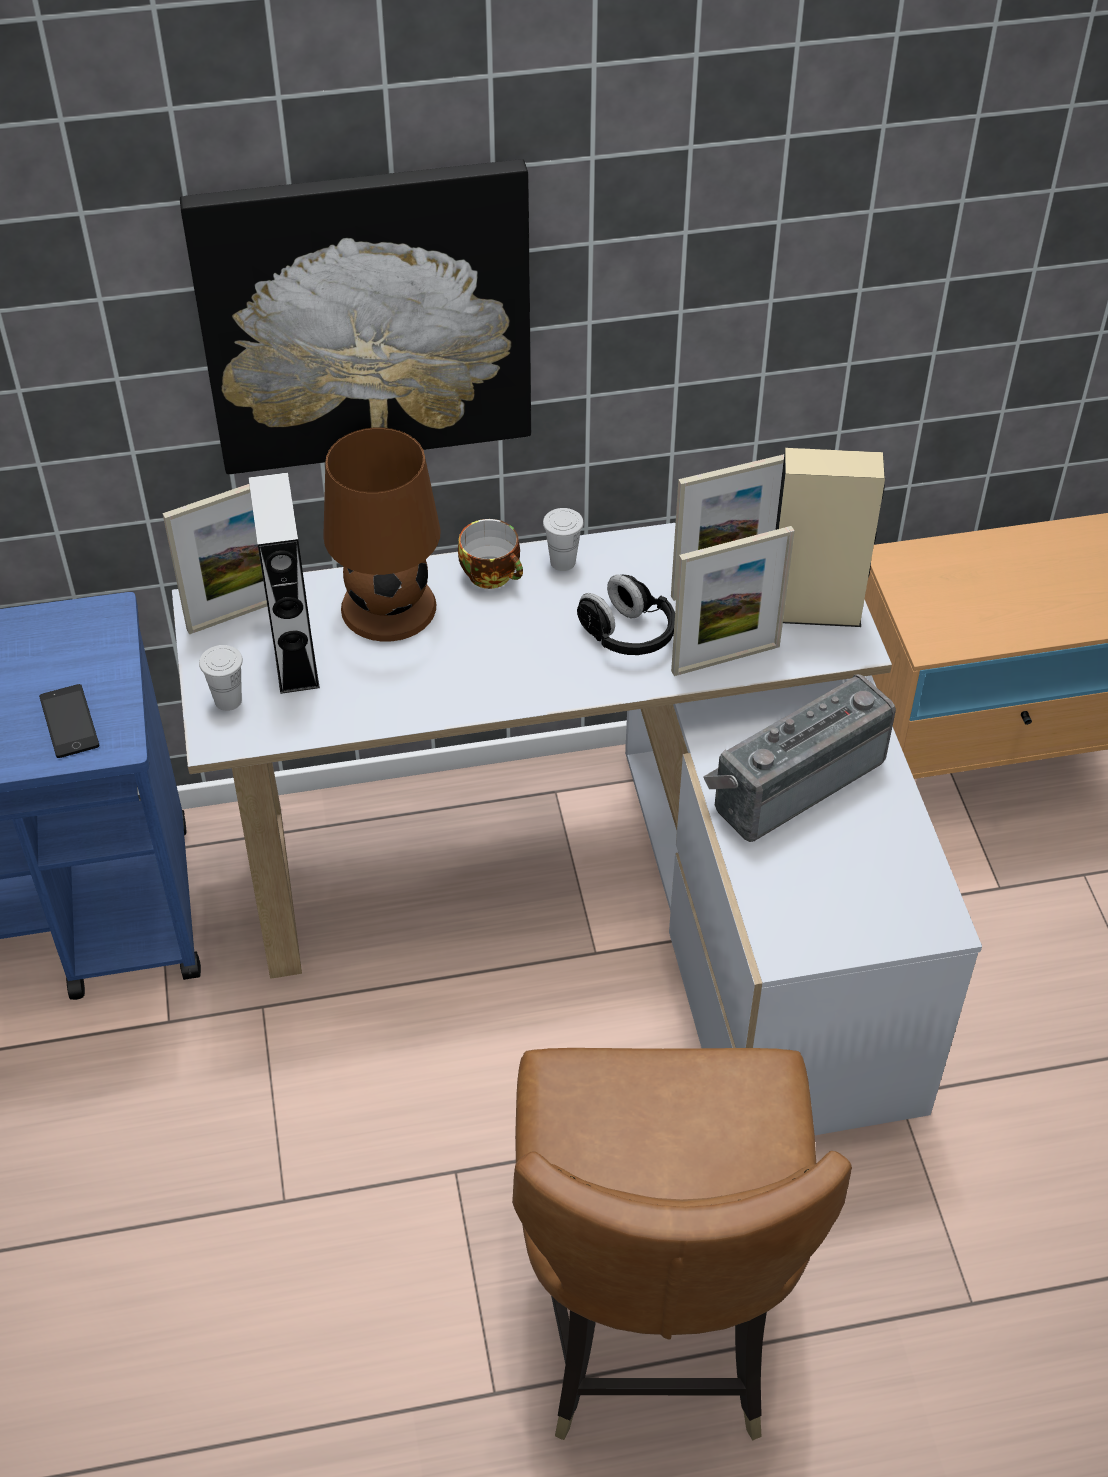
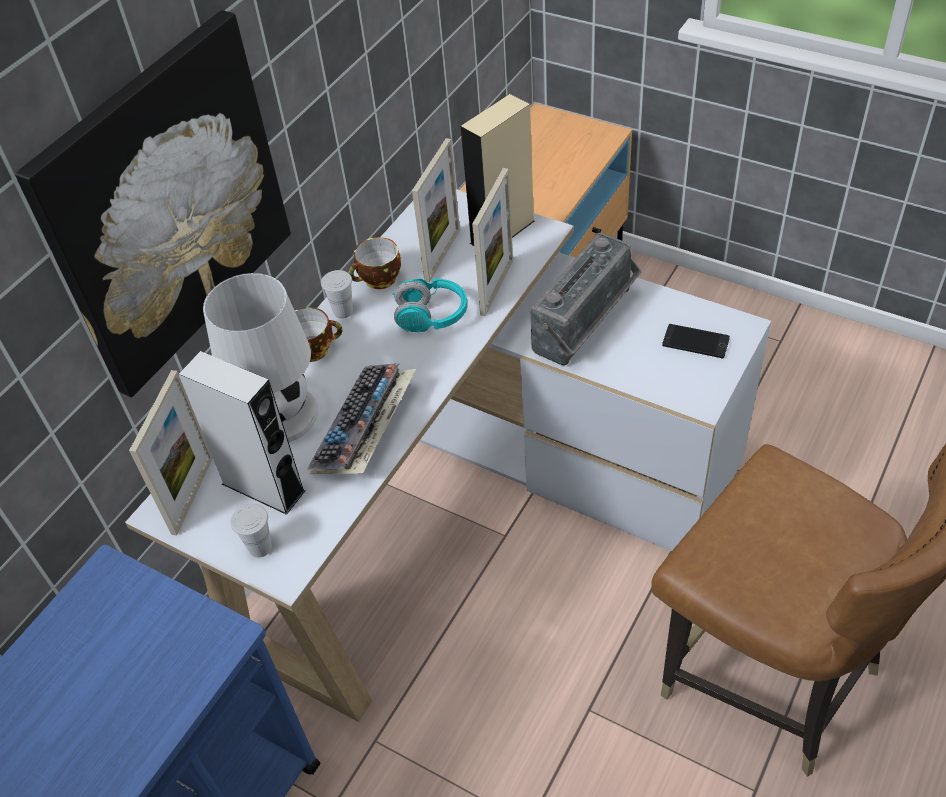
camera: 45 degrees left, 0 degrees up
(69, 722) = (176, 654): phone -> phone (695, 342)
(389, 607) = (281, 414): brown table lamp -> white table lamp
(431, 683) = (365, 430): none -> keyboard
(627, 634) = (431, 317): black headphones -> turquoise headphones
(634, 560) = (379, 280): none -> cup
(793, 780) = (588, 324): radio -> radio turned 150 degrees counterclockwise

